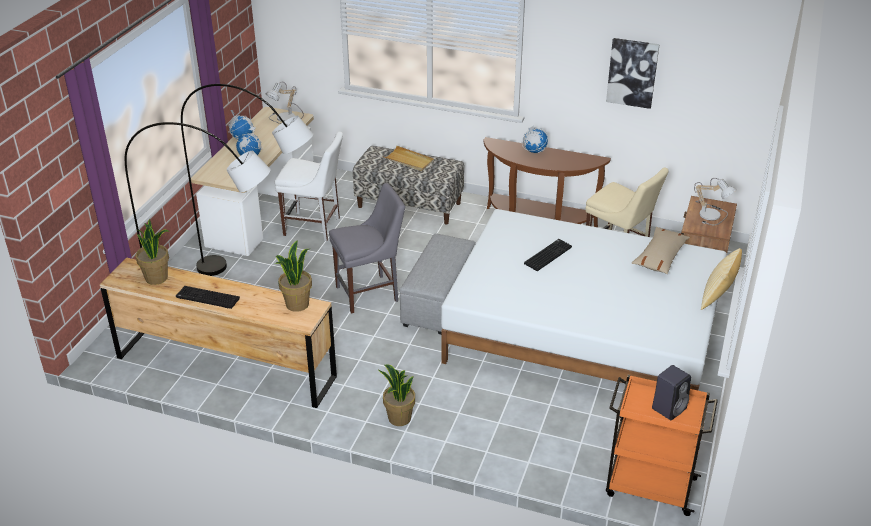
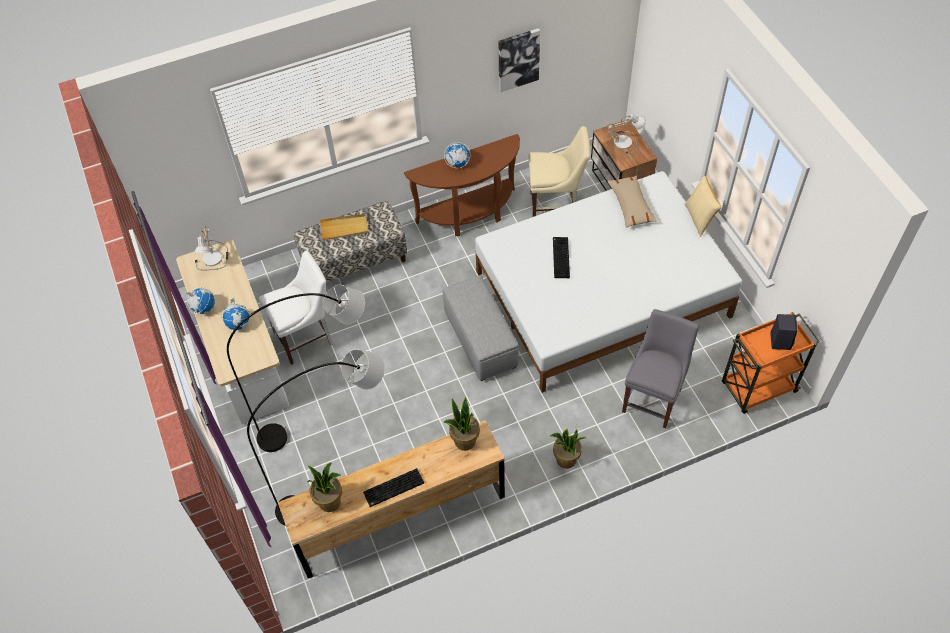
camera: 40 degrees left, 20 degrees up
(370, 293) = (424, 369): grey chair -> grey chair (653, 398)

